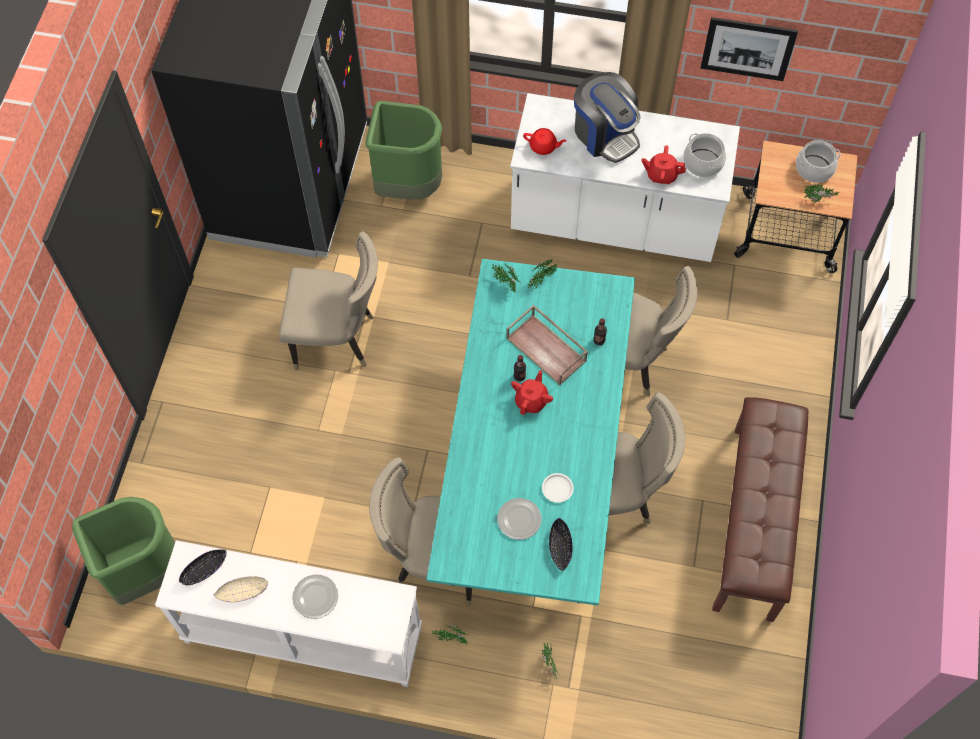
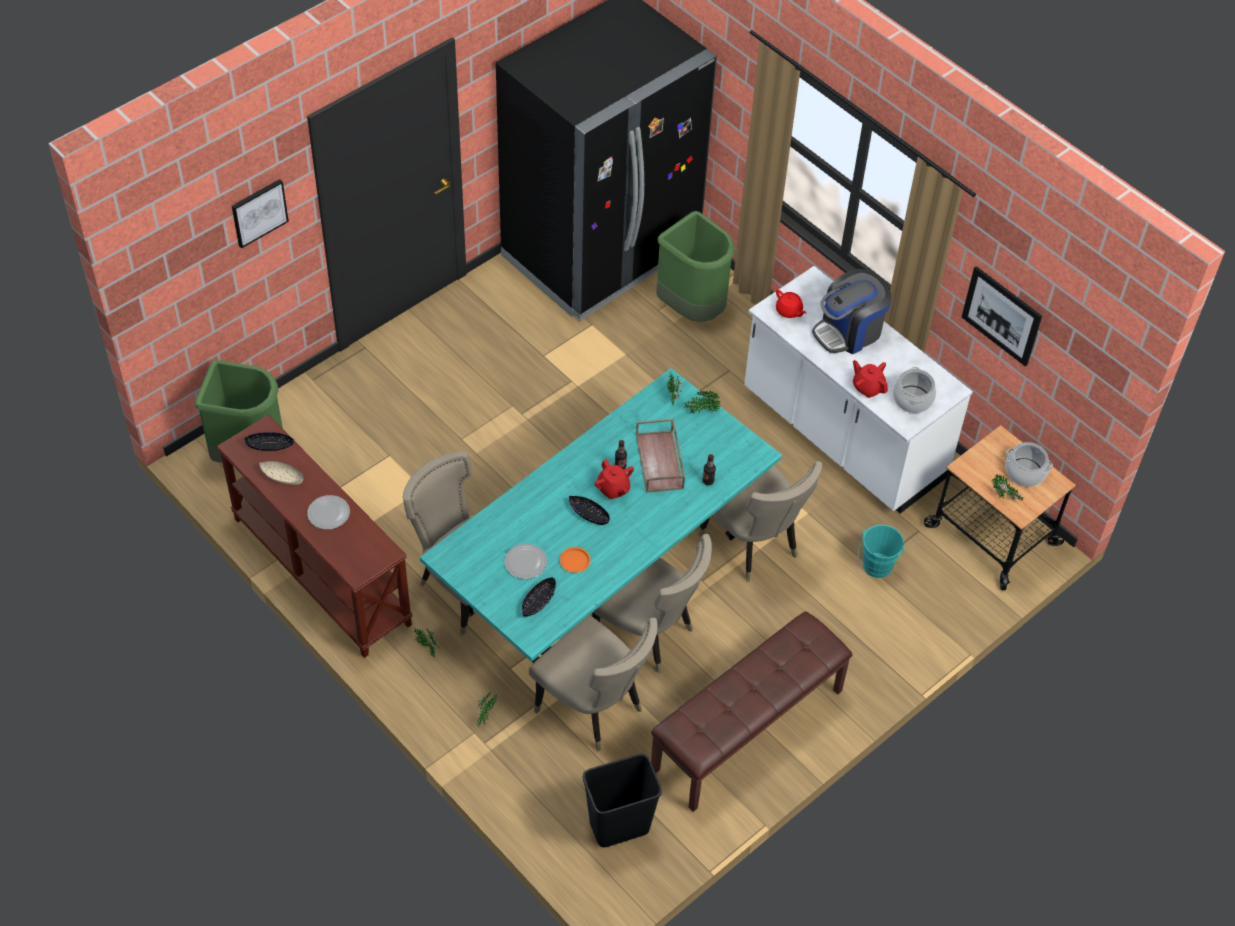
camera: 35 degrees right, 10 degrees down
(45, 362) = (259, 212): none -> picture
(302, 636) = (320, 571): white console table -> brown console table
(338, 339) = (535, 385): beige chair -> beige chair (594, 709)
(531, 400) = (613, 489): red teapot -> red teapot turned 90 degrees clockwise
(531, 437) = (588, 514): none -> black bowl
(557, 489) = (574, 561): white plate -> orange plate
(605, 134) = (849, 331): coffee machine -> coffee machine turned 60 degrees clockwise
(731, 318) = (876, 568): none -> turquoise bucket
(731, 678) = (619, 827): none -> black trash can

